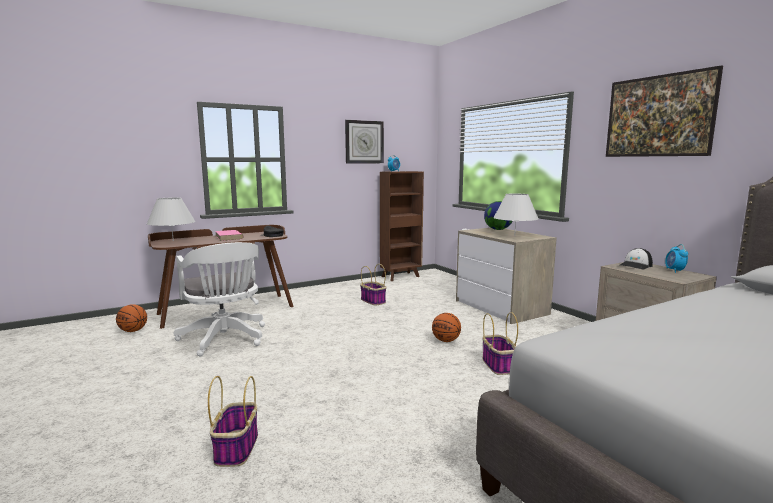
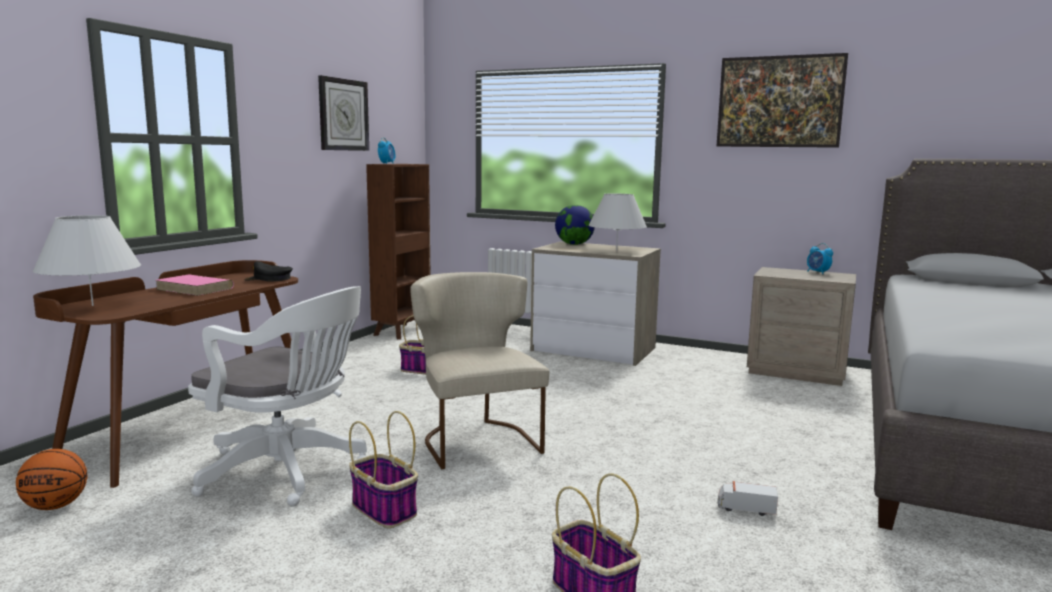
camera: 35 degrees left, 0 degrees up
(331, 346) = (476, 439): none -> beige chair
(408, 438) = (745, 509): none -> toy truck
(446, 340) = (601, 399): basketball -> none
(498, 365) = (698, 412): basket -> basket (385, 510)
(635, 265) = (779, 271): cap -> none

